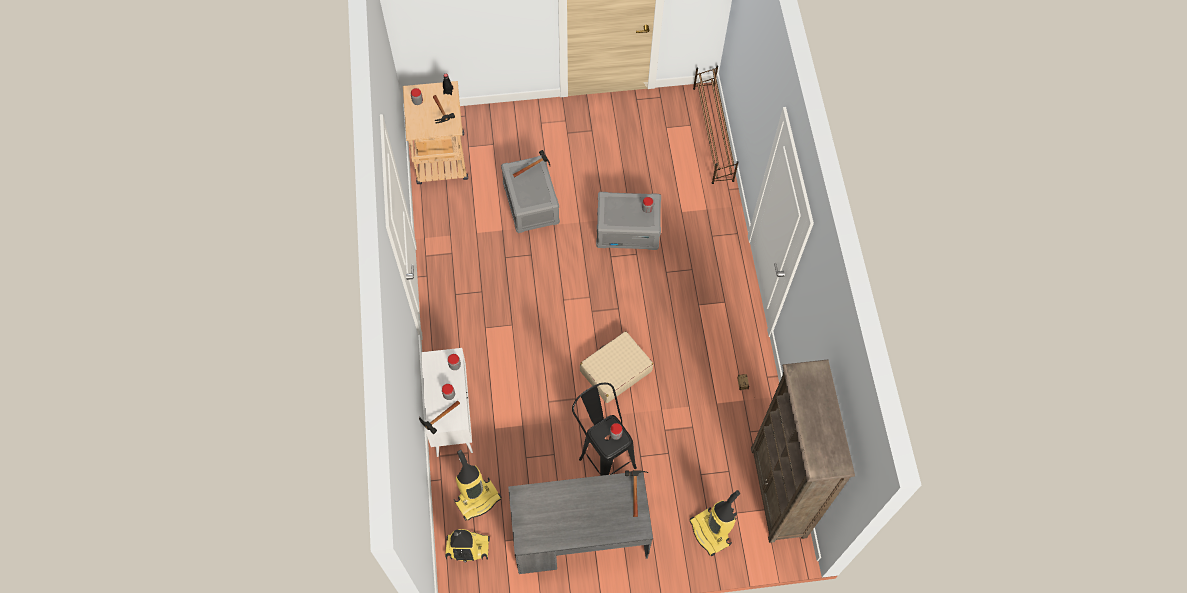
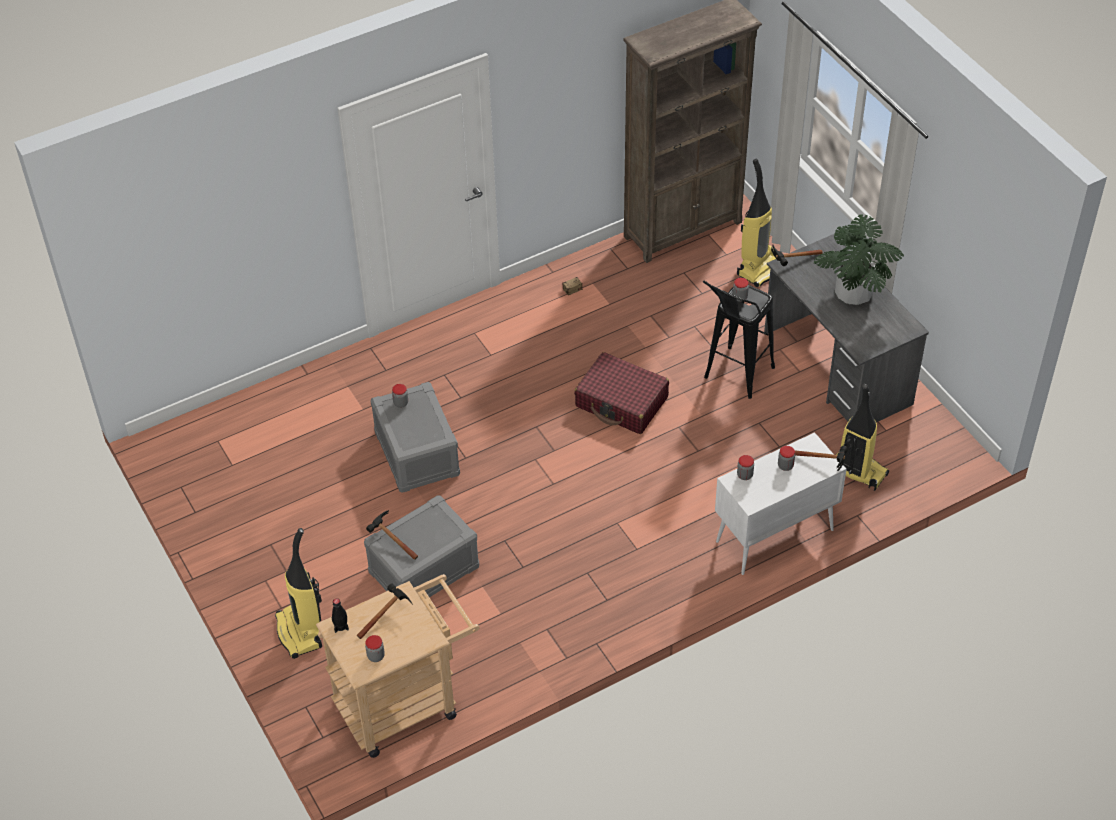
camera: 110 degrees left, 15 degrees down
(467, 549) = (918, 460): vacuum cleaner -> vacuum cleaner (300, 632)
(580, 518) = (853, 294): none -> potted plant
(615, 371) = (622, 402): beige suitcase -> red suitcase
(712, 134) = (224, 413): brown shoe rack -> none

